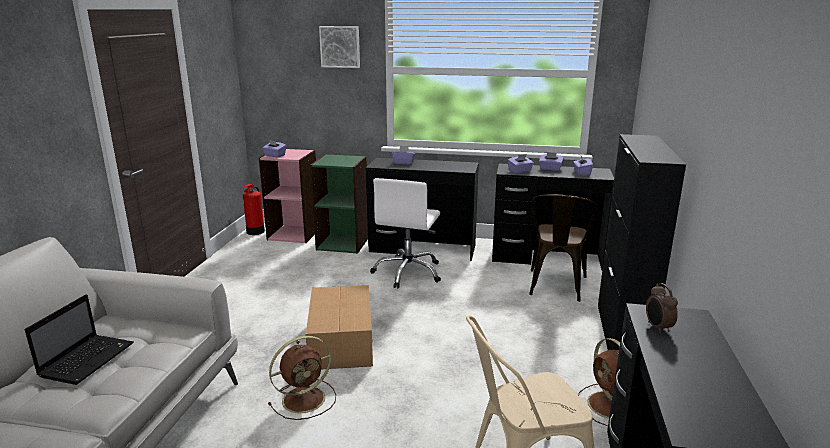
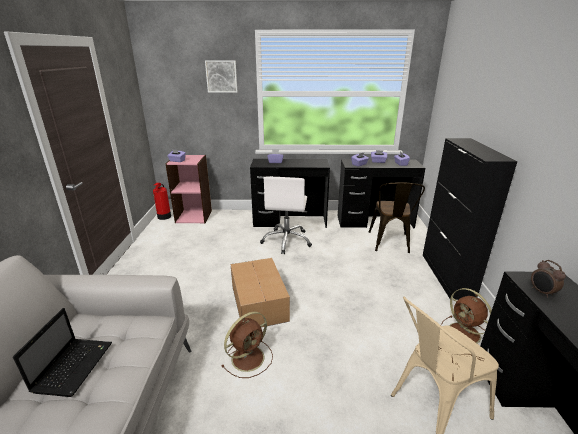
camera: 10 degrees left, 5 degrees up
(343, 243) = (232, 221): green bookcase -> none

